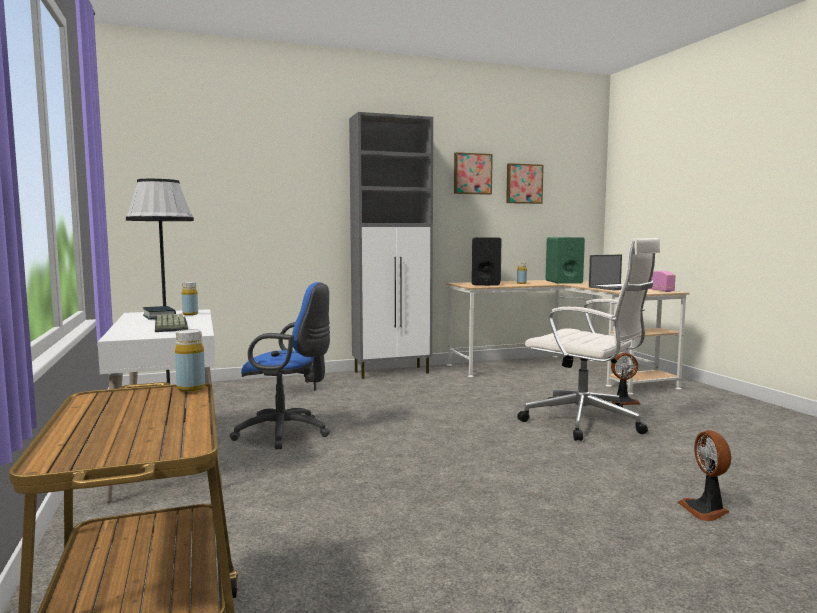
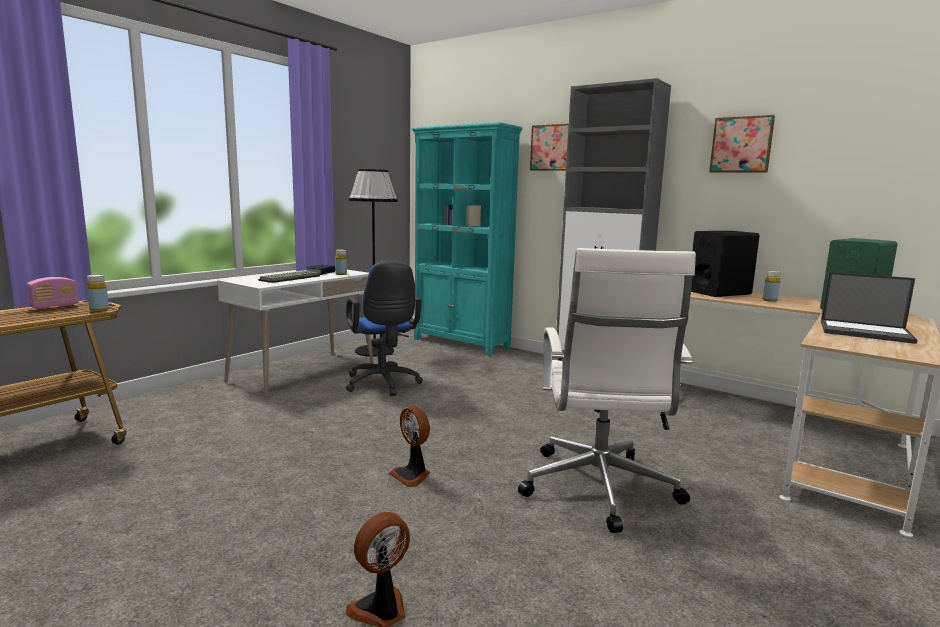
camera: 55 degrees right, 5 degrees up
(231, 386) = (461, 343): none -> turquoise bookcase
(523, 184) = (832, 155): picture -> picture (552, 147)
(623, 401) = (735, 499): fan -> fan (412, 475)
(661, 290) = (908, 352): radio -> radio (54, 306)

